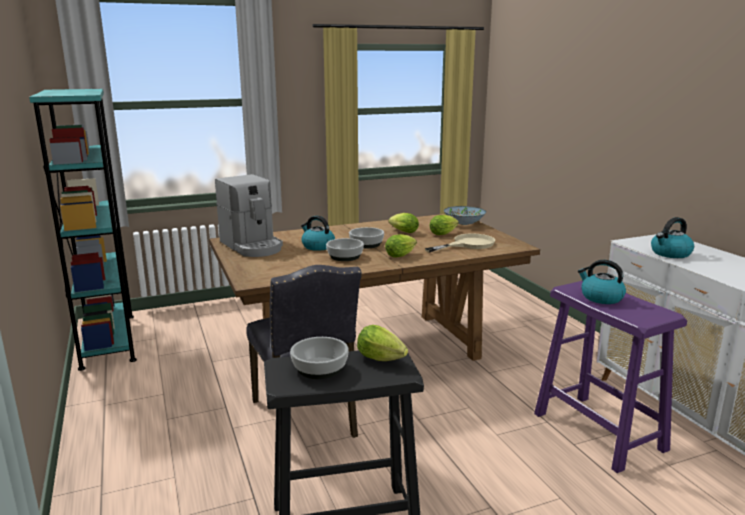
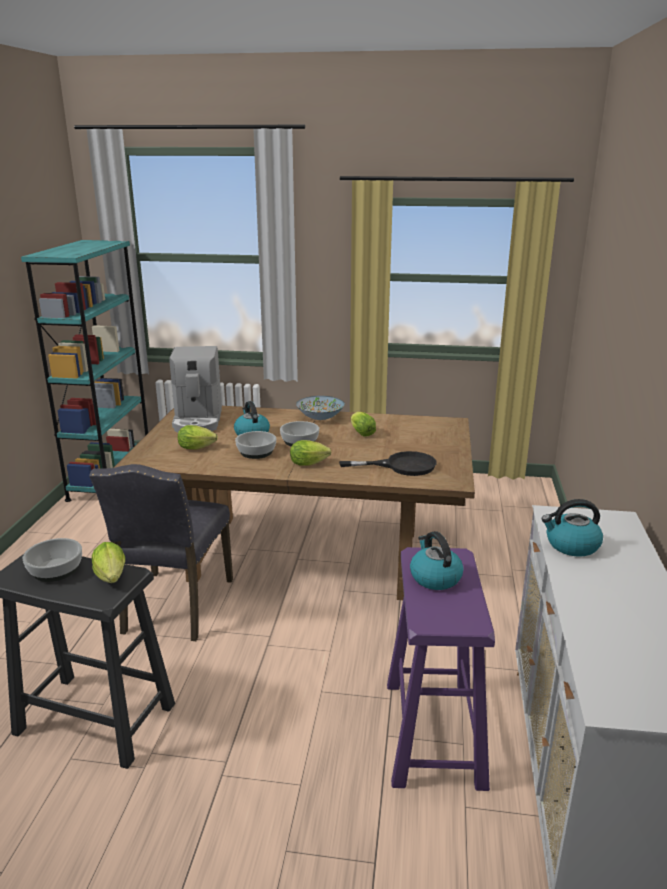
camera: 30 degrees right, 5 degrees up
(444, 233) = (400, 445): lettuce -> lettuce (198, 448)
(464, 223) = (446, 435): bowl -> bowl (320, 417)
(467, 244) = (401, 466): beige frying pan -> black frying pan

